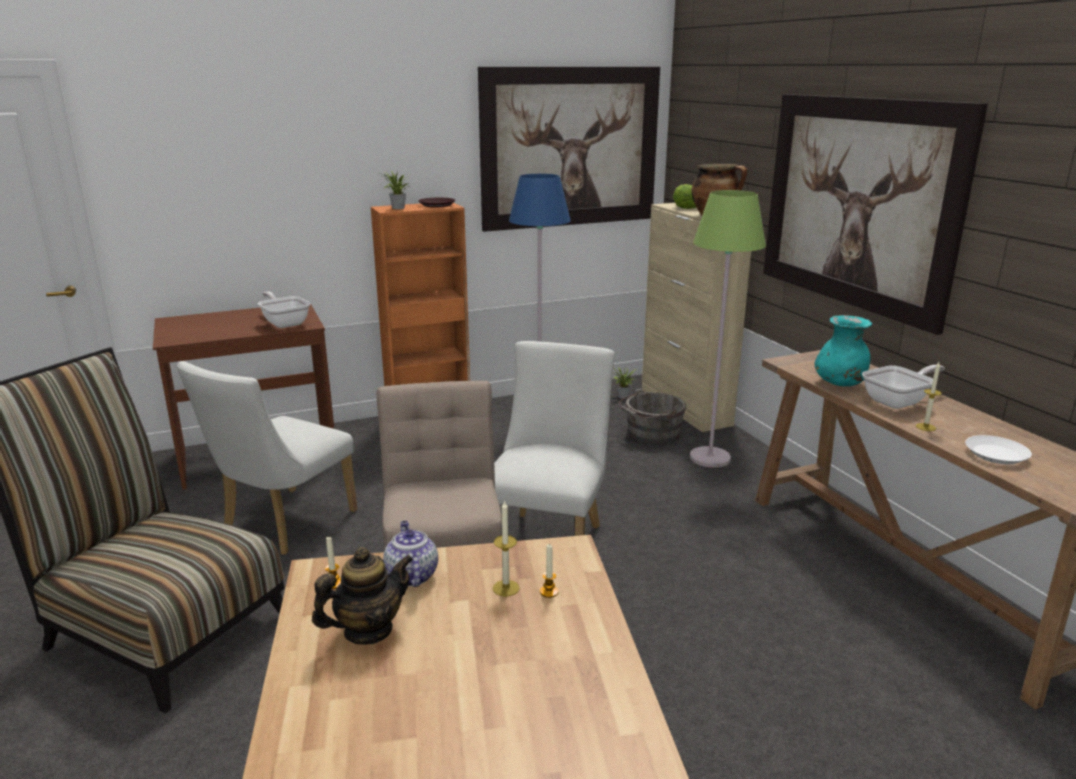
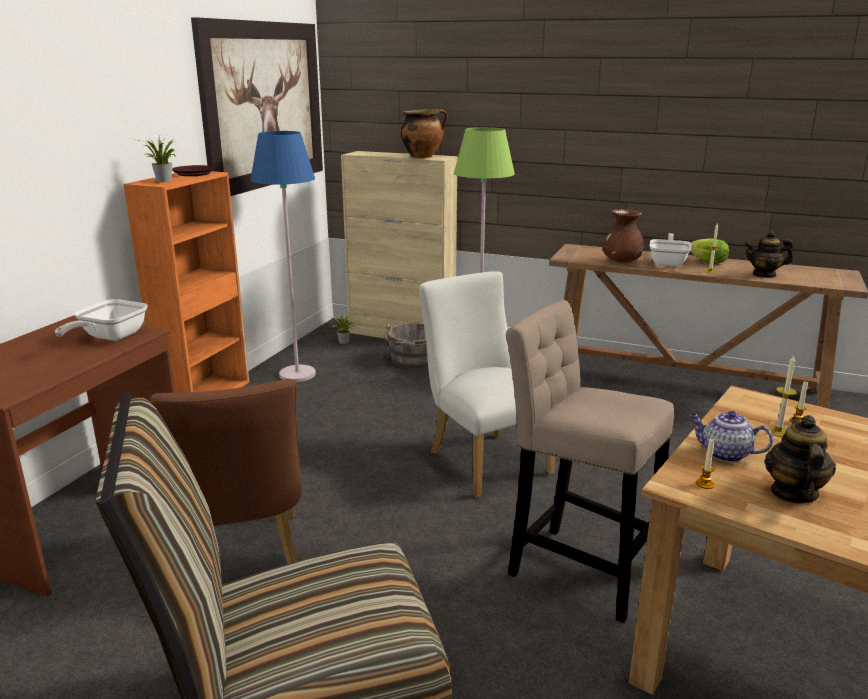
camera: 45 degrees left, 0 degrees up
(282, 525) = (245, 564): white chair -> brown chair
(284, 323) = (109, 338): frying pan -> frying pan turned 75 degrees counterclockwise
(685, 207) = (375, 153): lettuce -> lettuce (707, 262)
(840, 384) = (621, 262): turquoise vase -> brown vase
(858, 203) = (572, 128): picture -> none
(996, 455) = (764, 275): white plate -> teapot

